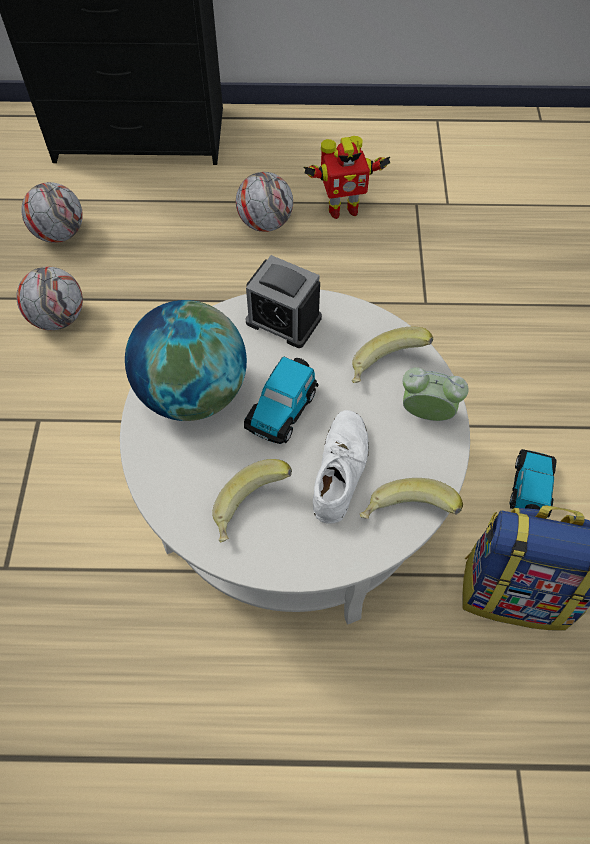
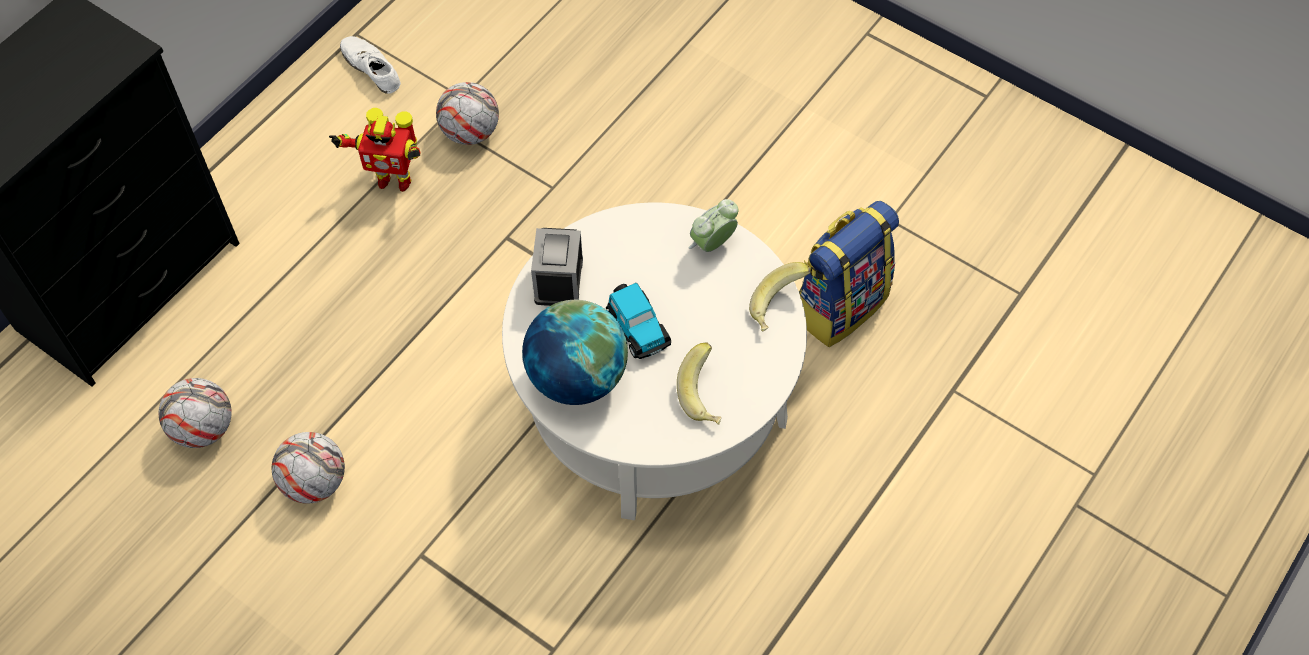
camera: 55 degrees left, 0 degrees up
(265, 223) = (353, 248): football -> football (470, 132)
(283, 320) = (559, 280): alarm clock -> alarm clock turned 120 degrees clockwise
(339, 469) = (715, 323): white shoe -> white shoe (371, 68)
(342, 209) = (393, 179): toy robot -> toy robot turned 75 degrees clockwise
(386, 369) = (657, 243): banana -> none
(530, 489) = (773, 239): toy car -> none

